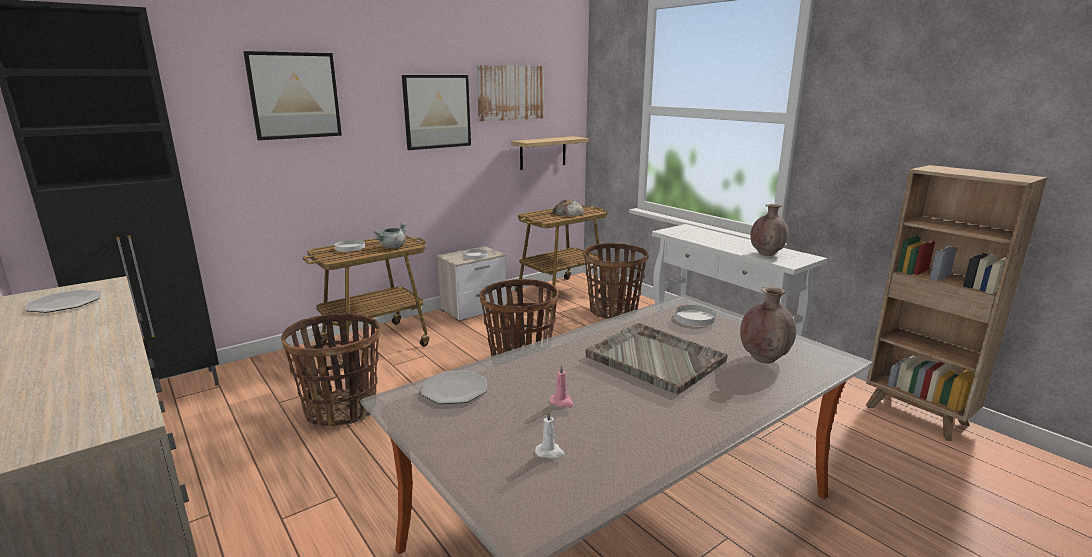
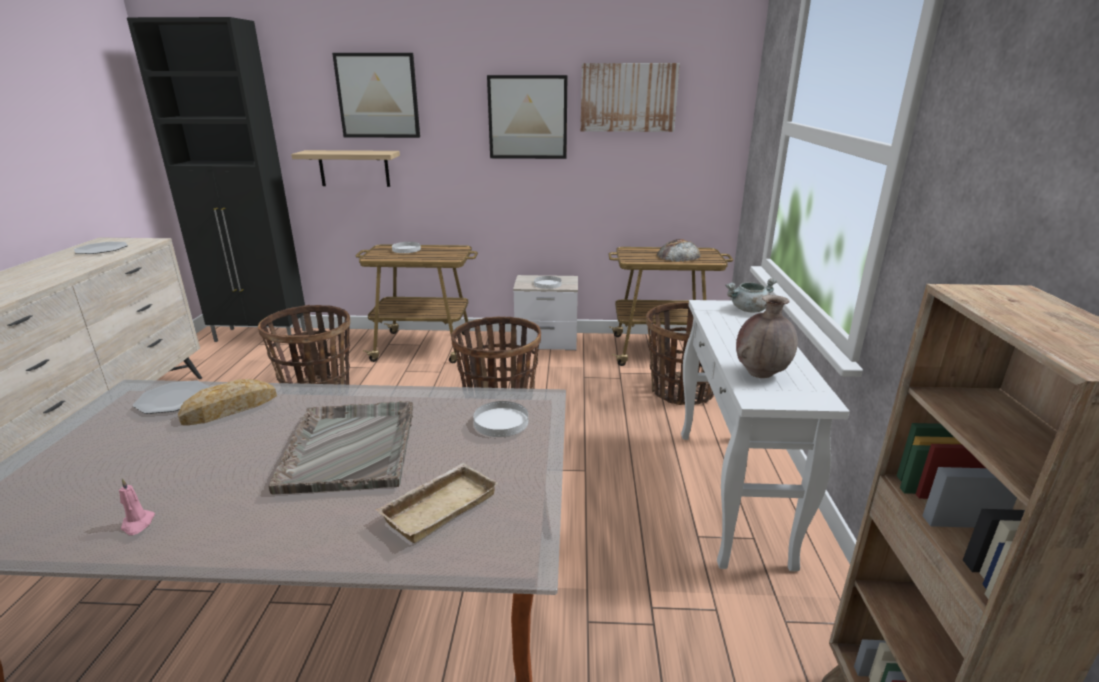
camera: 40 degrees right, 5 degrees up
(392, 247) = (436, 256): grey cooking pot -> grey cooking pot (748, 310)
(518, 375) = (230, 408): none -> bread
(543, 153) = (671, 176): shelf -> shelf (354, 168)
(550, 452) = (79, 486): white candle -> none
(562, 402) = (190, 449): pink candle -> pink candle (138, 524)
(763, 359) = (439, 505): brown vase -> beige tray

